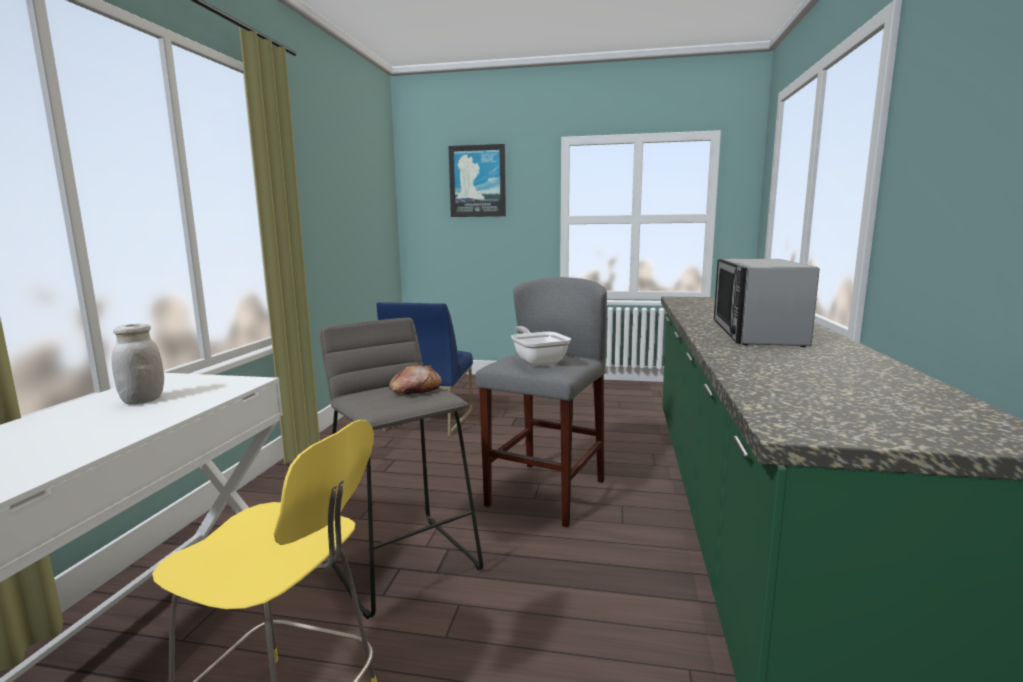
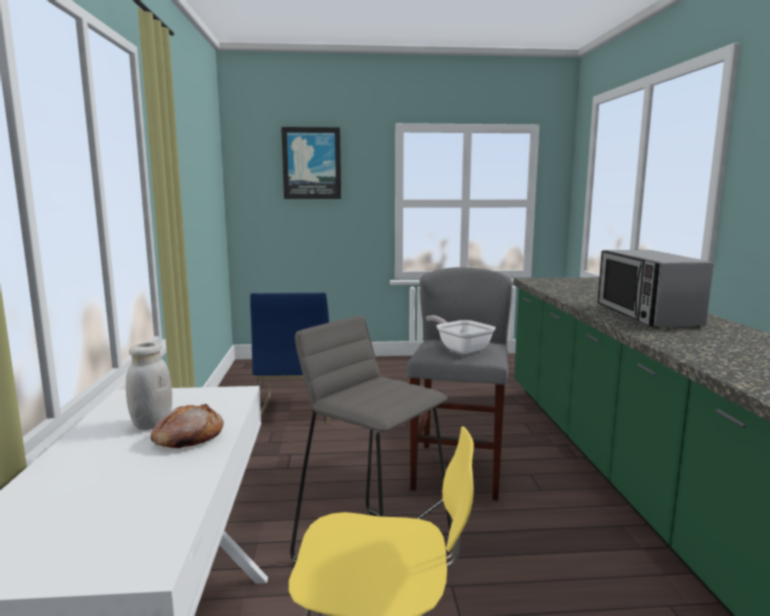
camera: 15 degrees left, 0 degrees up
(415, 390) = (391, 387): bread -> bread (188, 438)

